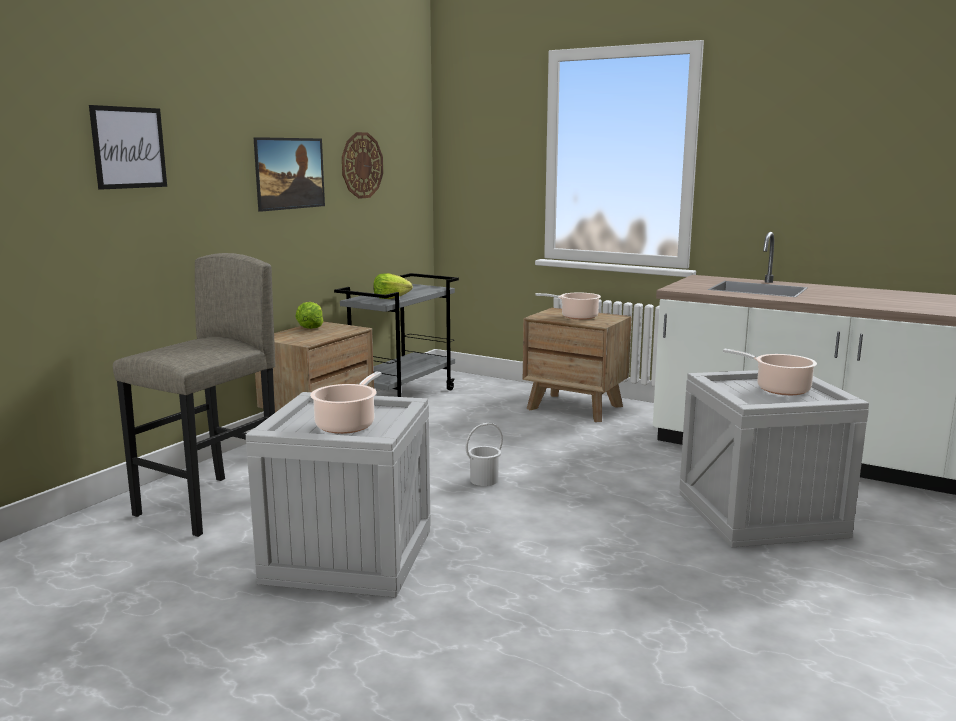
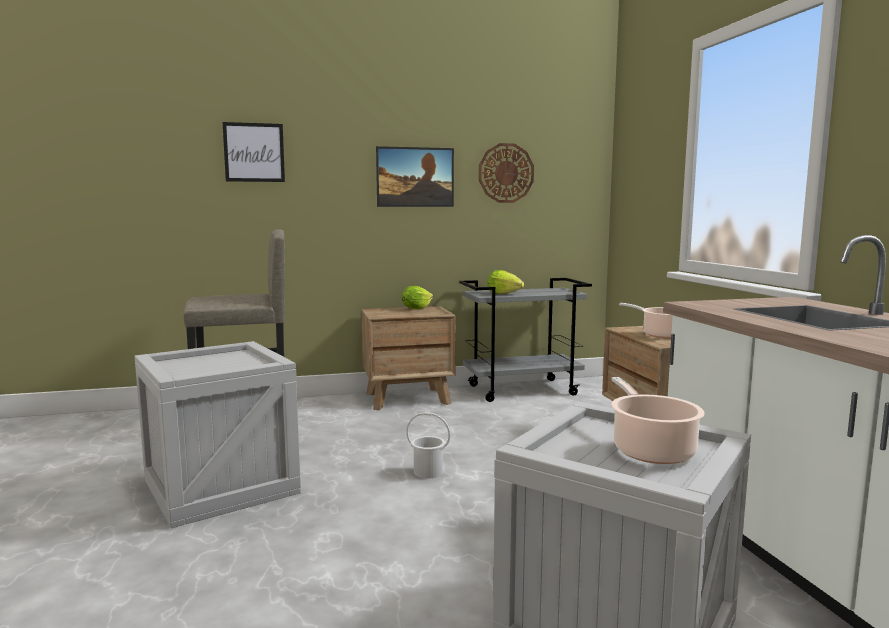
camera: 45 degrees right, 5 degrees down
(347, 425) = (206, 367): cooking pot -> none

